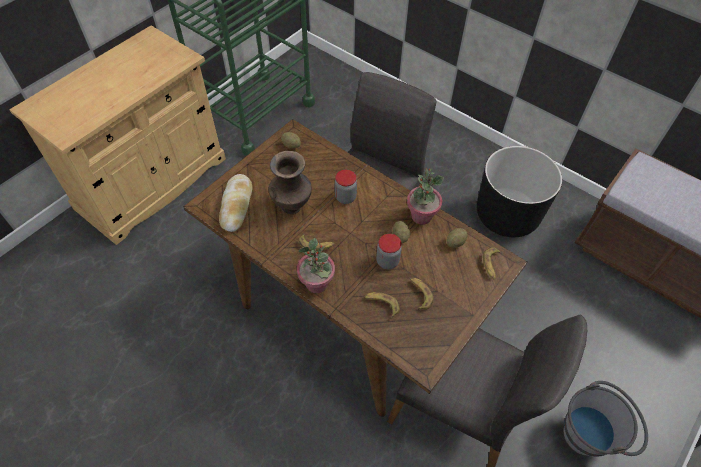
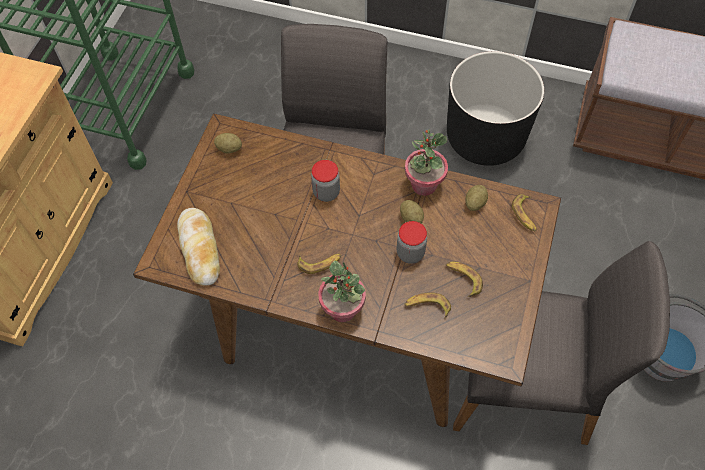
camera: 20 degrees left, 5 degrees up
(292, 205) = (268, 225): brown vase -> none

